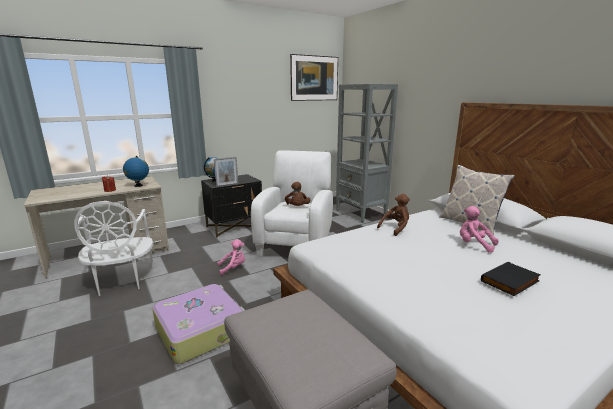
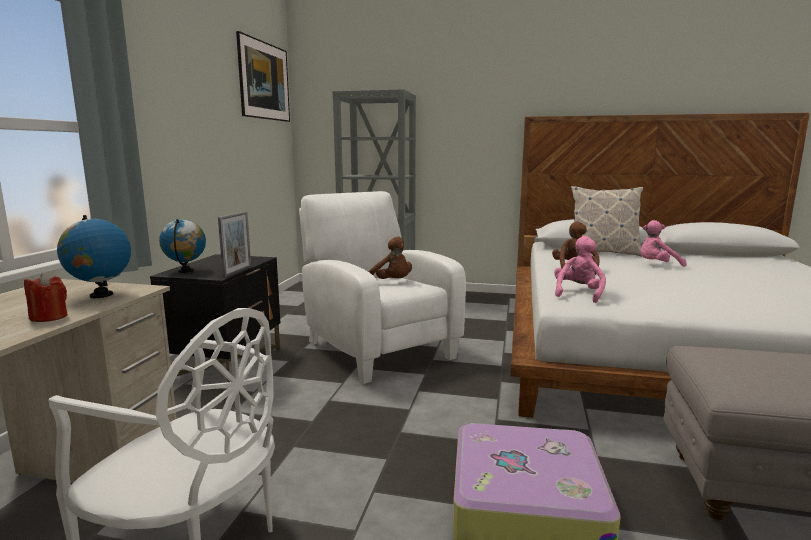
camera: 45 degrees left, 5 degrees down
(233, 268) = (368, 414): pink plush toy -> pink plush toy (578, 294)
(511, 282) = (755, 279): black book -> none

